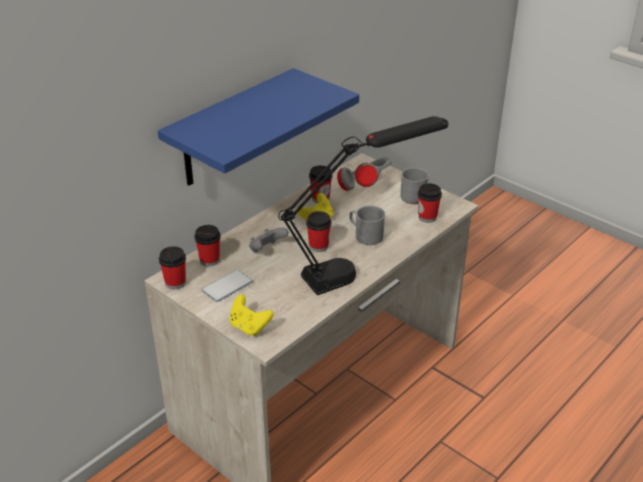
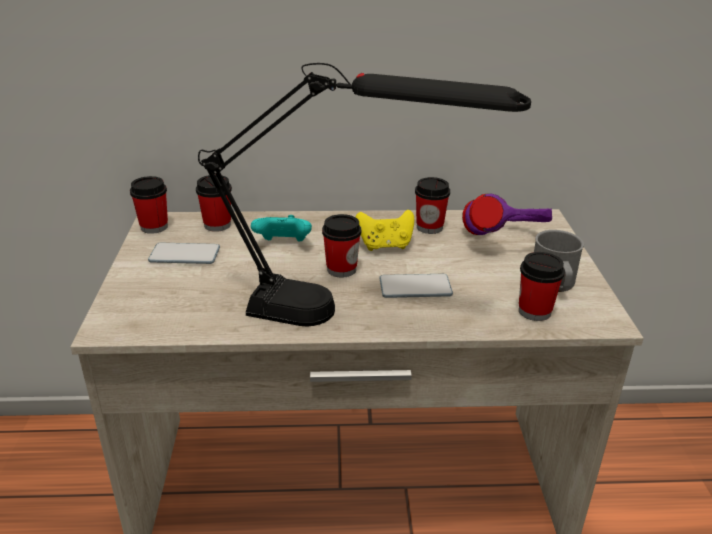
camera: 45 degrees right, 5 degrees down
(232, 129) = (310, 68): blue shelf -> none
(249, 327) = (127, 302): yellow game controller -> none
(267, 250) = (283, 244): grey game controller -> turquoise game controller
(365, 235) = (415, 287): grey mug -> phone
(366, 187) = (504, 242): grey headphones -> purple headphones

